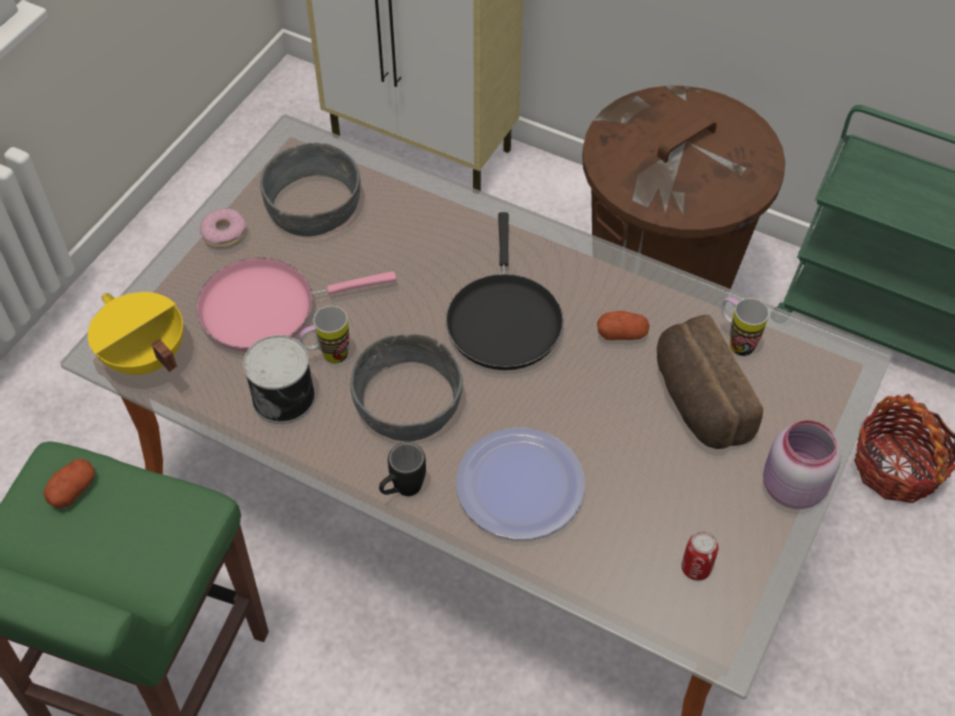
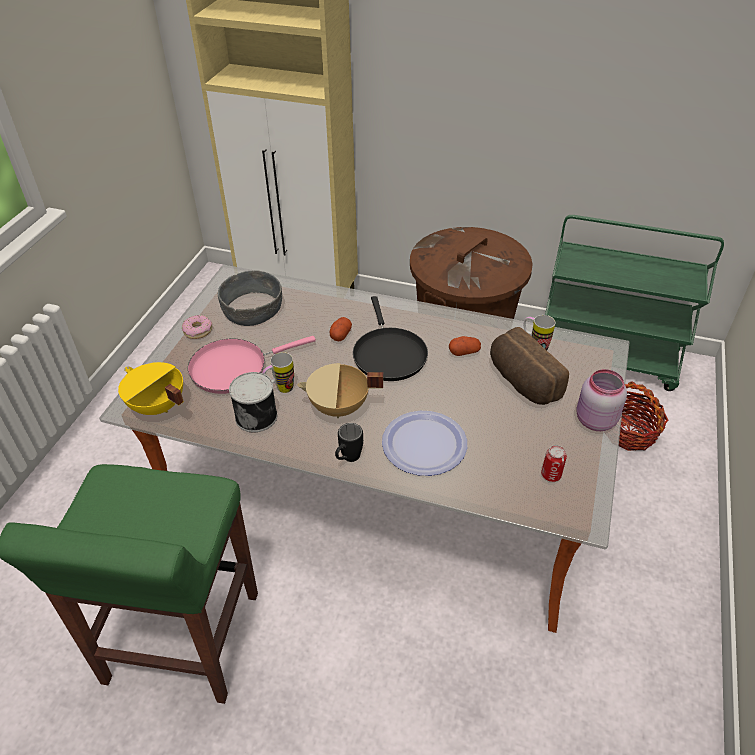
camera: 10 degrees left, 10 degrees down
(73, 490) = (121, 490): potato -> potato (340, 335)
(408, 403) = (339, 408): grey bowl -> beige cooking pot

